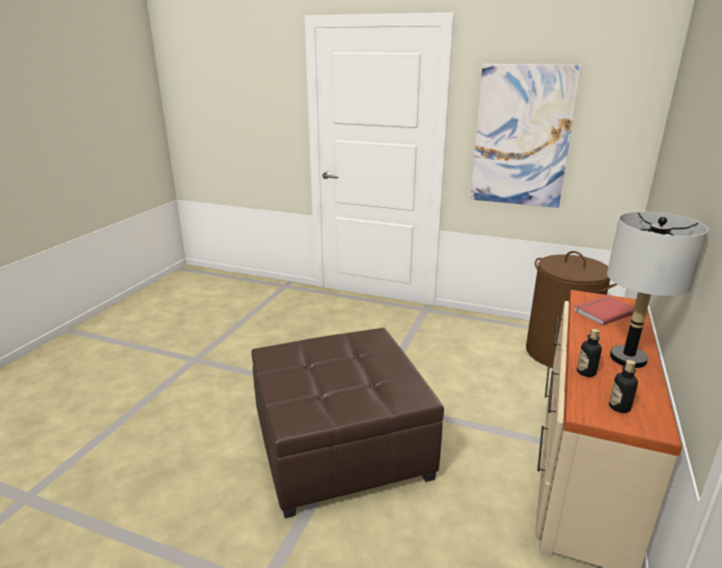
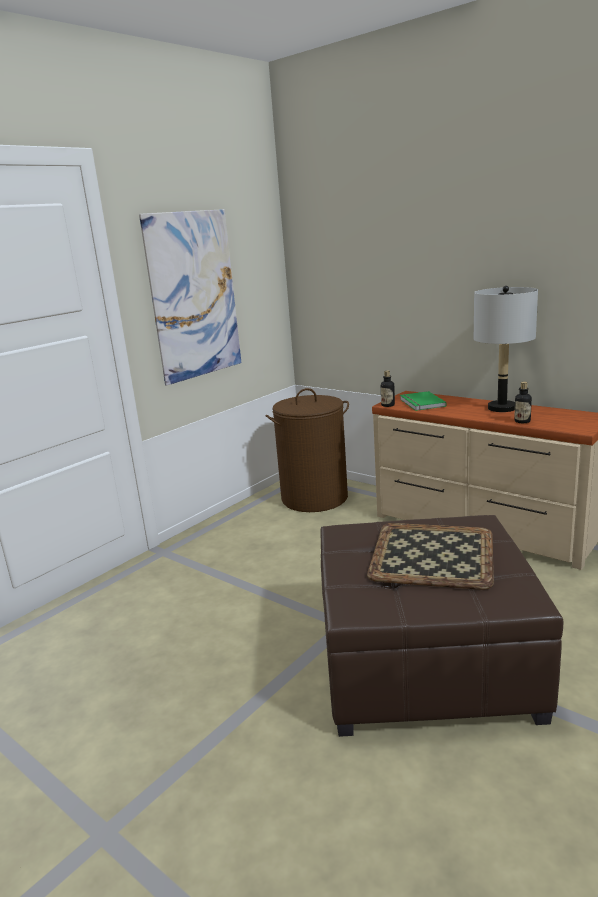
camera: 70 degrees left, 5 degrees down
(349, 375) = (431, 556): none -> tray
(602, 311) = (421, 403): red book -> green book
(619, 407) = (572, 420): bottle -> bottle (388, 405)

